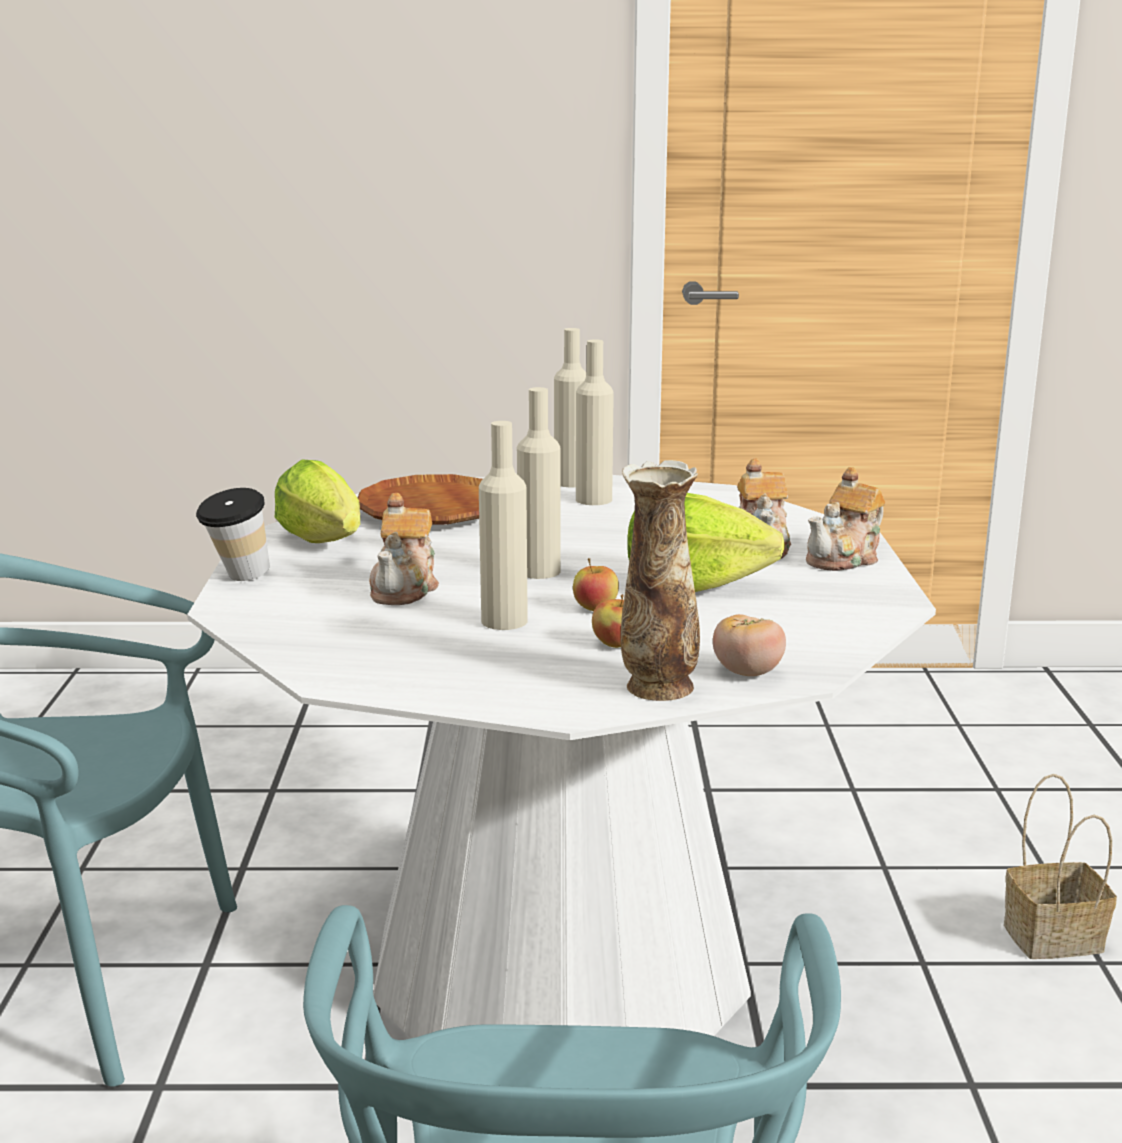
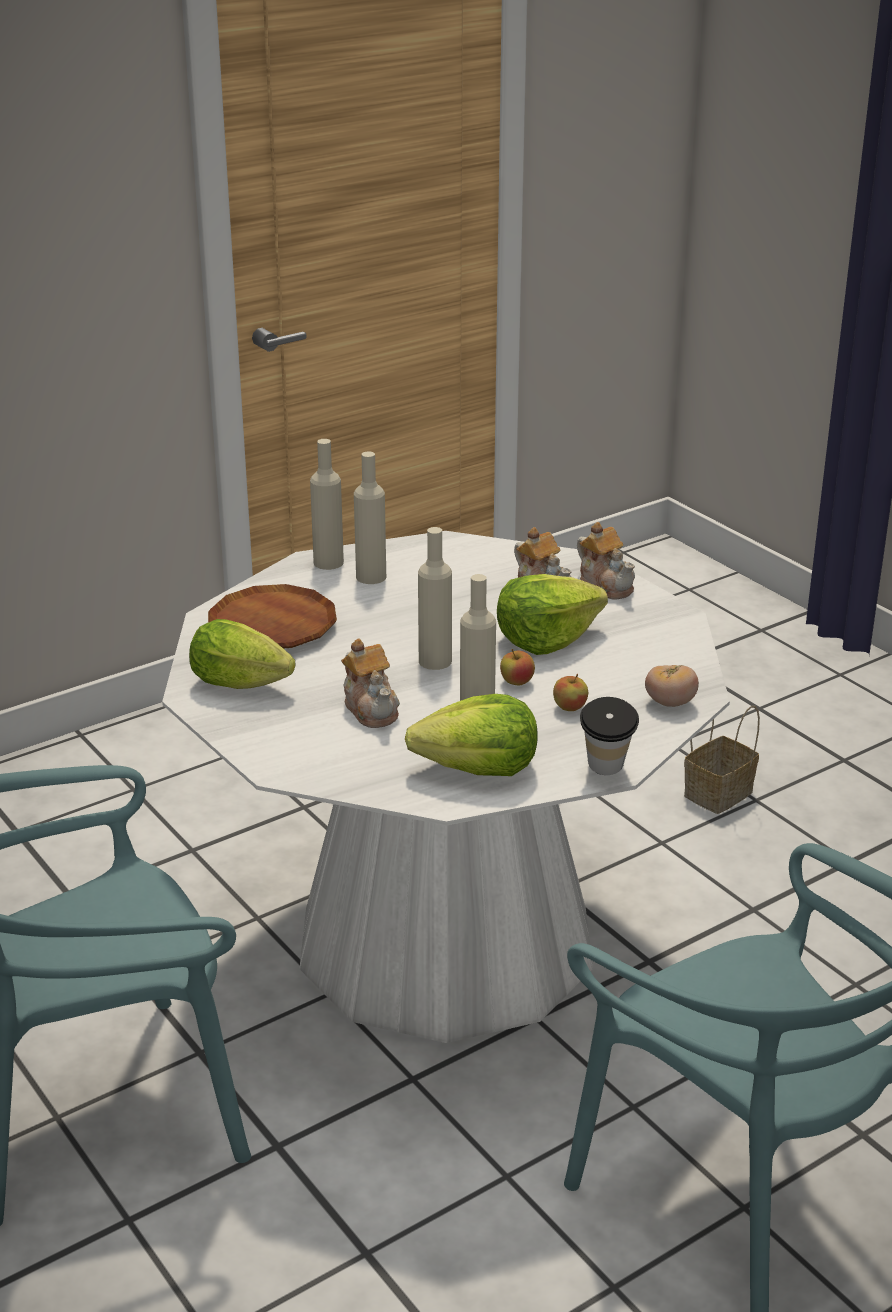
camera: 35 degrees left, 10 degrees up
(238, 578) = (238, 741): cup -> cup (606, 772)
(419, 664) = (479, 768): none -> lettuce
(657, 687) = (637, 733): vase -> none
(845, 559) = (606, 584): teapot -> teapot turned 45 degrees counterclockwise

